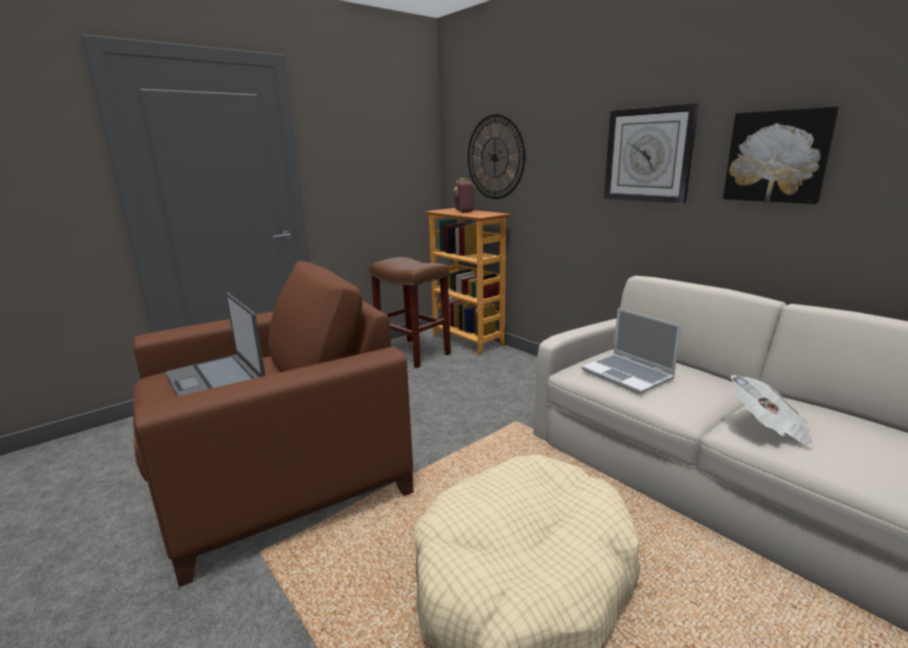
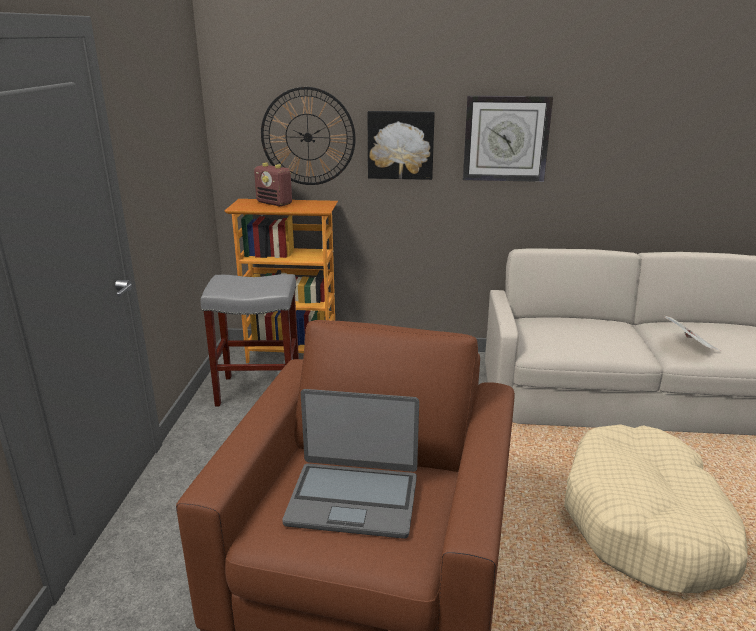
camera: 45 degrees left, 5 degrees up
(414, 353) = (260, 390): brown stool -> grey stool
(628, 375) = (571, 339): laptop -> none
(777, 156) = (615, 142): picture -> picture (400, 145)

